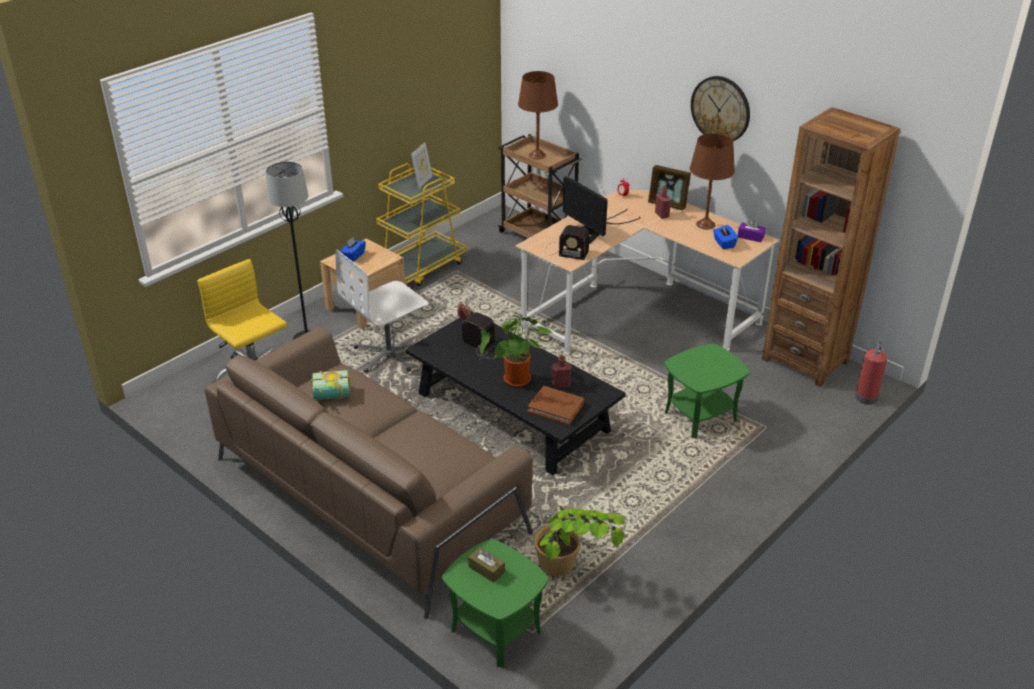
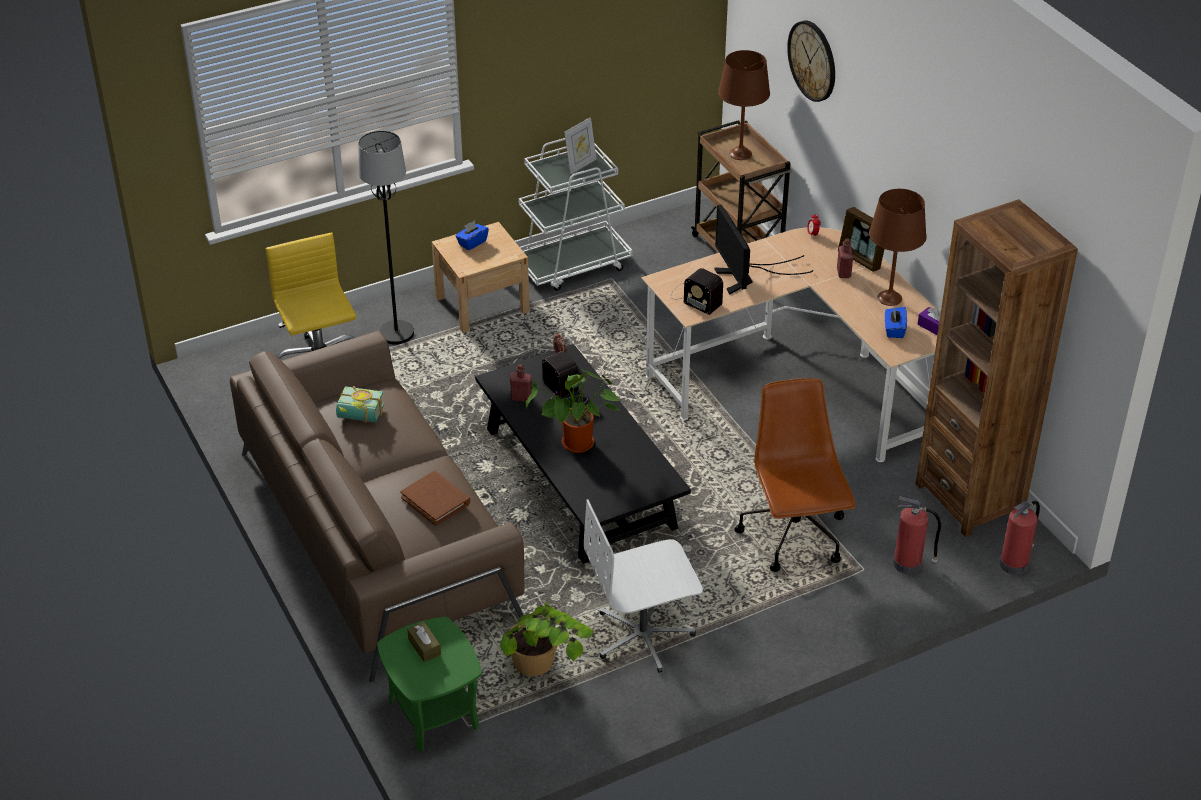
camera: 20 degrees right, 5 degrees up
(389, 354) = (479, 372): white office chair -> white office chair (643, 636)
(422, 267) = (572, 265): yellow cart -> white cart
(556, 407) = (602, 487): brown book -> brown book (436, 500)
(561, 385) = (623, 462): red bottle -> red bottle (521, 398)
(700, 416) = (794, 536): green side table -> brown office chair
(720, 109) = (923, 161): wall clock -> wall clock (812, 60)
(794, 415) = (909, 564): none -> fire extinguisher

